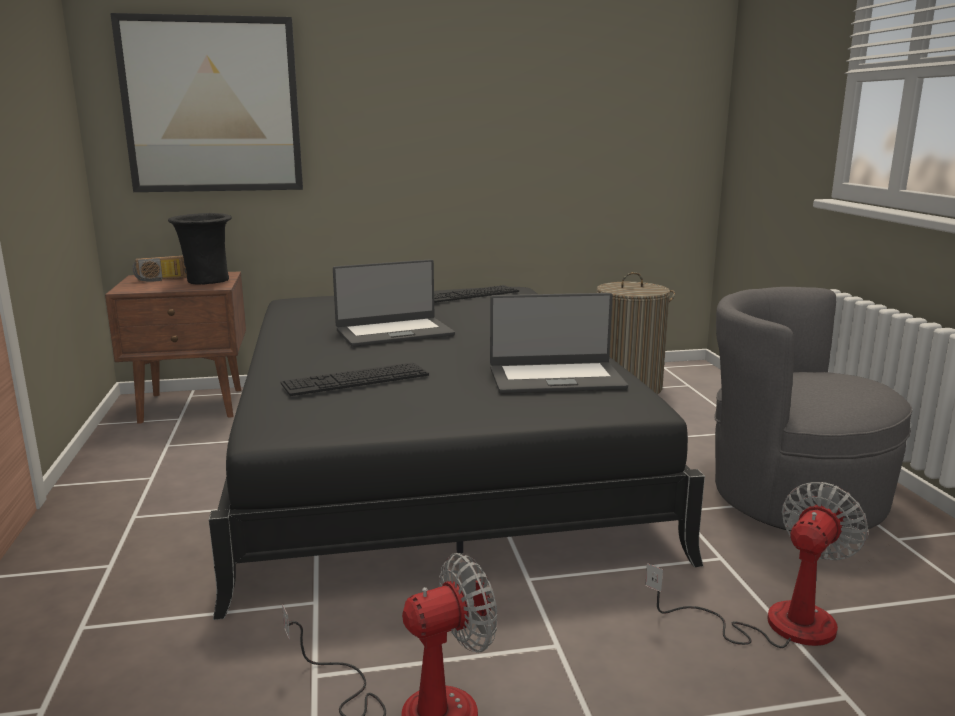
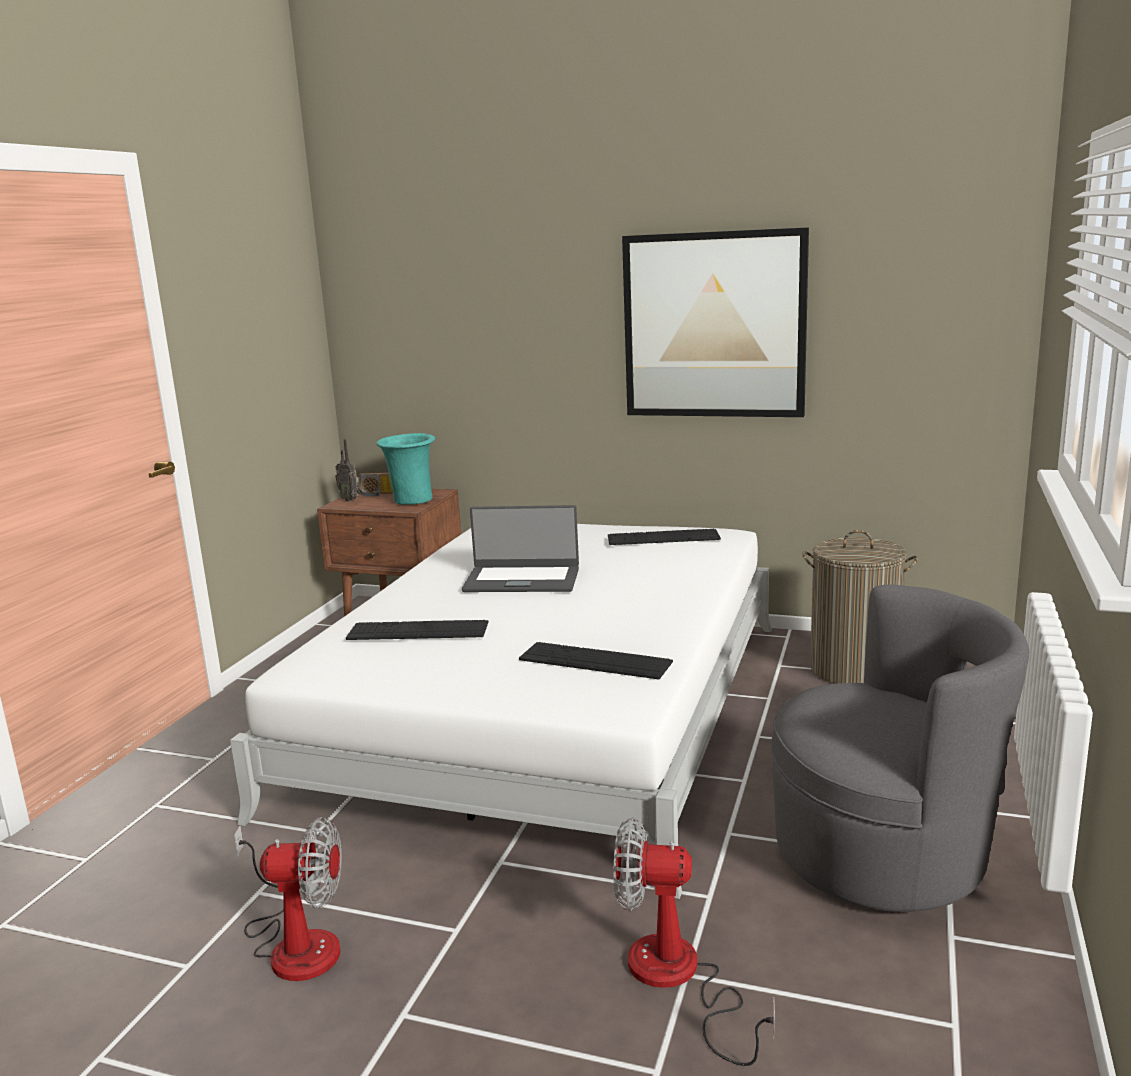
camera: 30 degrees right, 0 degrees up
(133, 285) = (350, 500): none -> radio
(206, 281) = (411, 501): black vase -> turquoise vase
(212, 105) = (434, 327): picture -> picture (714, 325)
(429, 454) = (549, 711): black bed -> white bed
(555, 378) = (595, 661): laptop -> keyboard
(775, 624) = (678, 979): fan -> fan turned 150 degrees counterclockwise
(793, 497) = (884, 852): grey armchair -> grey armchair turned 120 degrees clockwise

